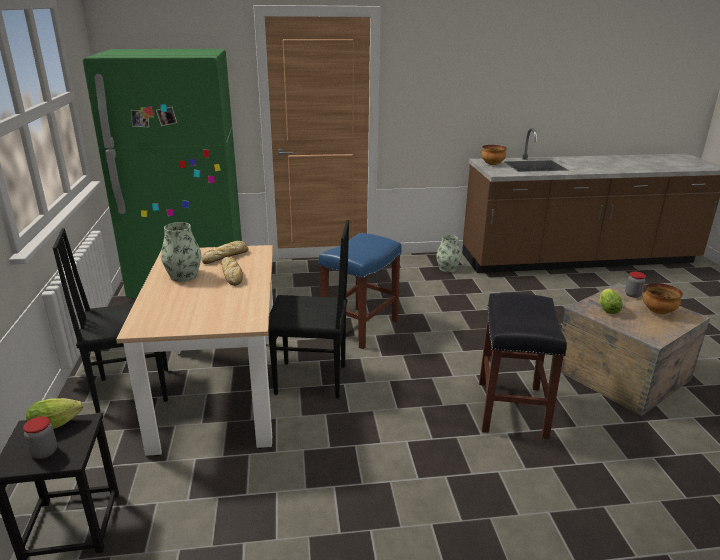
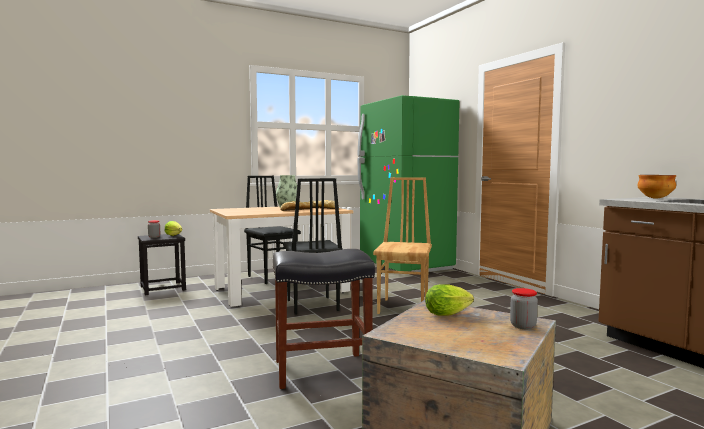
camera: 70 degrees right, 20 degrees down
(360, 327) = (404, 307): blue stool -> brown chair
(447, 268) = (586, 323): vase -> none
(657, 312) = (484, 337): bowl -> none

